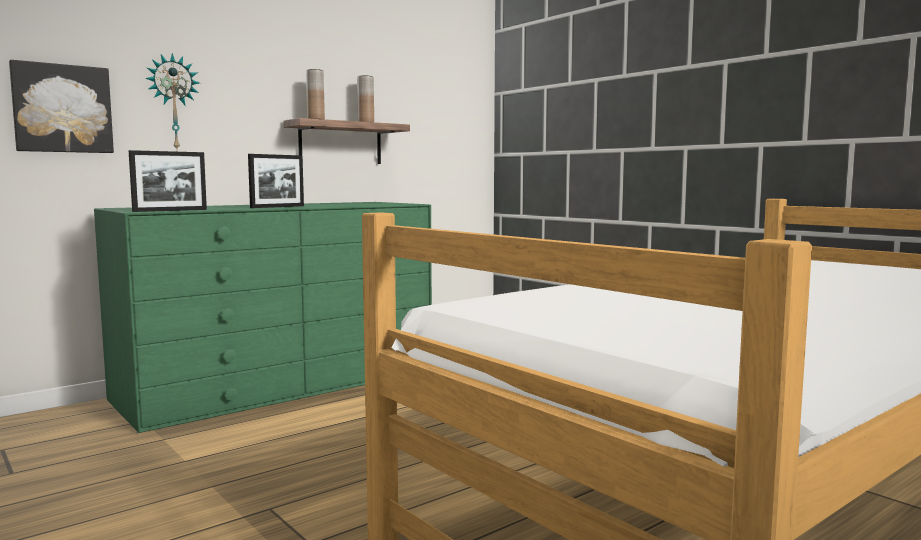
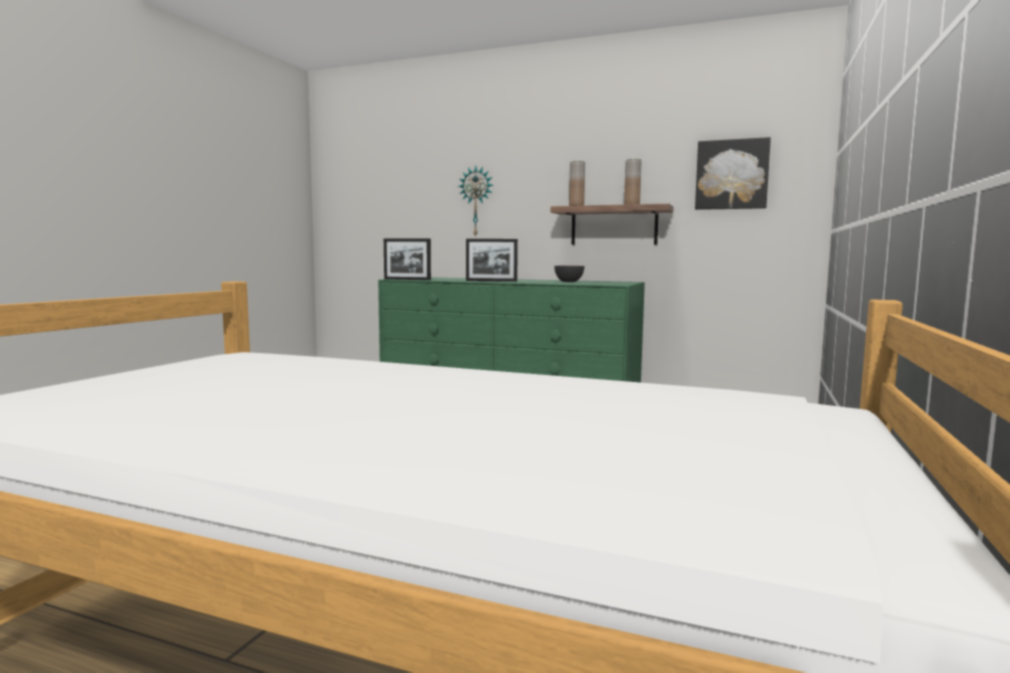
camera: 60 degrees right, 0 degrees up
(62, 109) = (413, 212): picture -> picture (731, 175)
(343, 204) = (569, 282): none -> grey bowl

